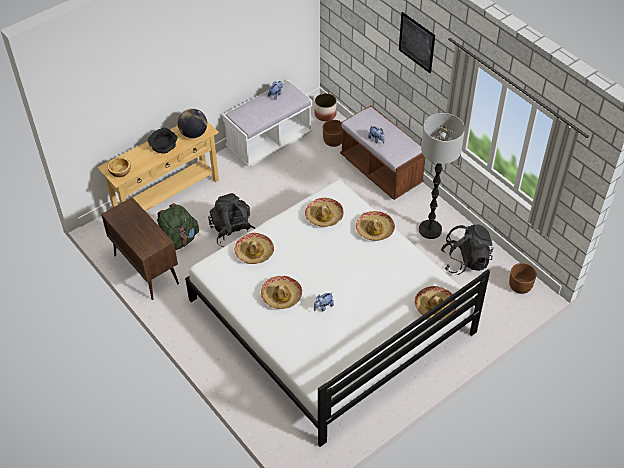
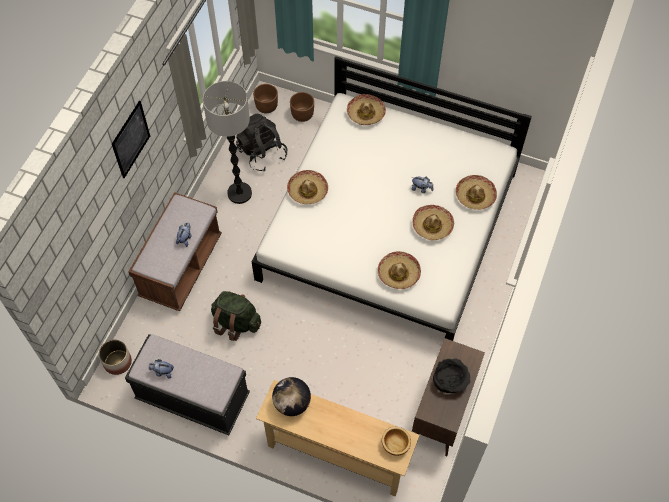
camera: 120 degrees left, 10 degrees up
(163, 147) = (331, 423): black bowl -> black bowl (450, 380)
(178, 241) = (388, 405): green backpack -> green backpack (236, 323)
(233, 233) = (345, 358): black backpack -> none
(269, 141) = (193, 397): white bench -> black bench
(324, 216) = (316, 238): hat -> hat (475, 195)
(333, 141) = (159, 332): brown planter -> brown planter (302, 114)

